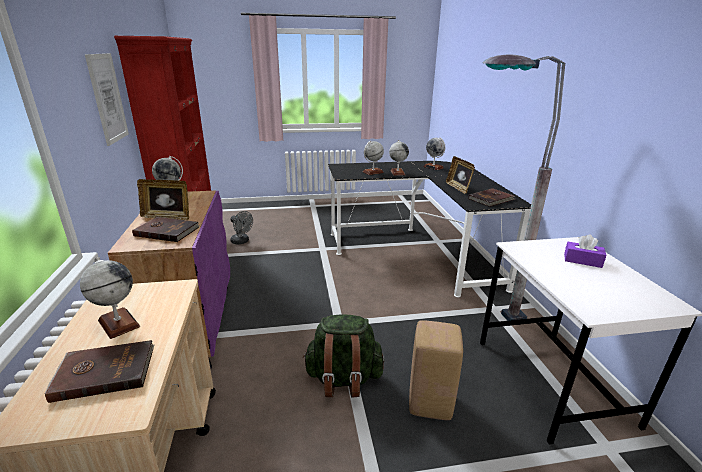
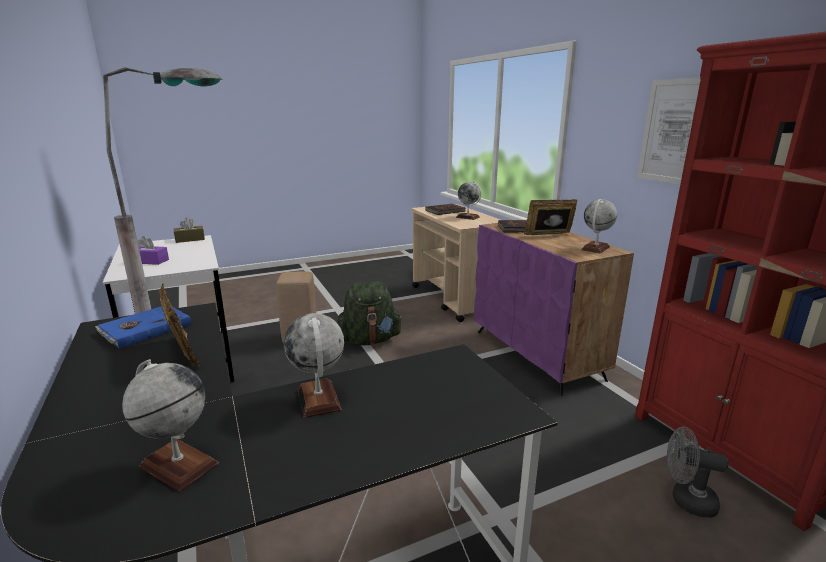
camera: 165 degrees right, 5 degrees down
(373, 172) = (390, 390): globe -> none
(491, 199) = (145, 328): brown book -> blue book
(603, 310) = (190, 239): none -> brown tissue box

